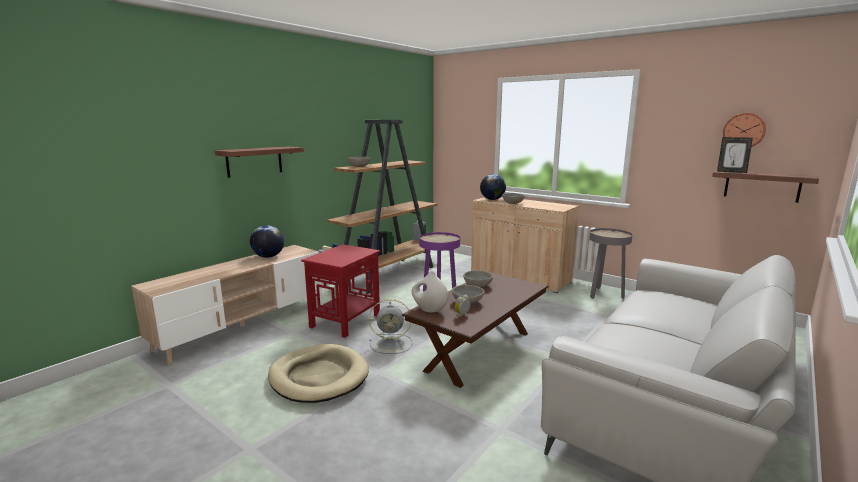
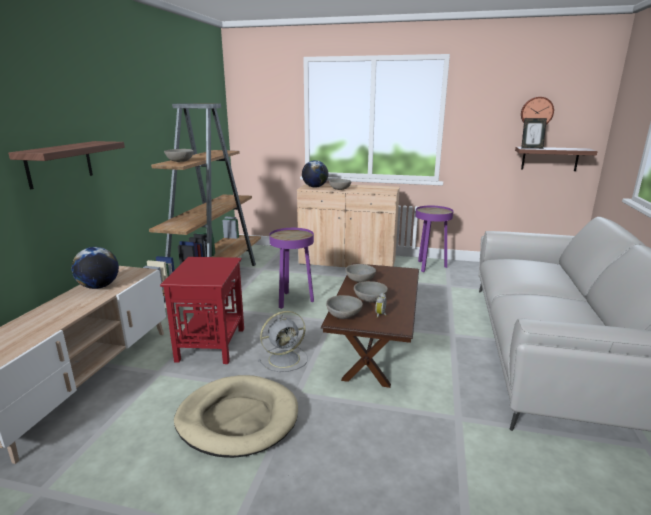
camera: 25 degrees left, 5 degrees up
(429, 310) = (343, 315): white vase -> grey bowl
(604, 295) = (429, 267): grey side table -> purple side table

